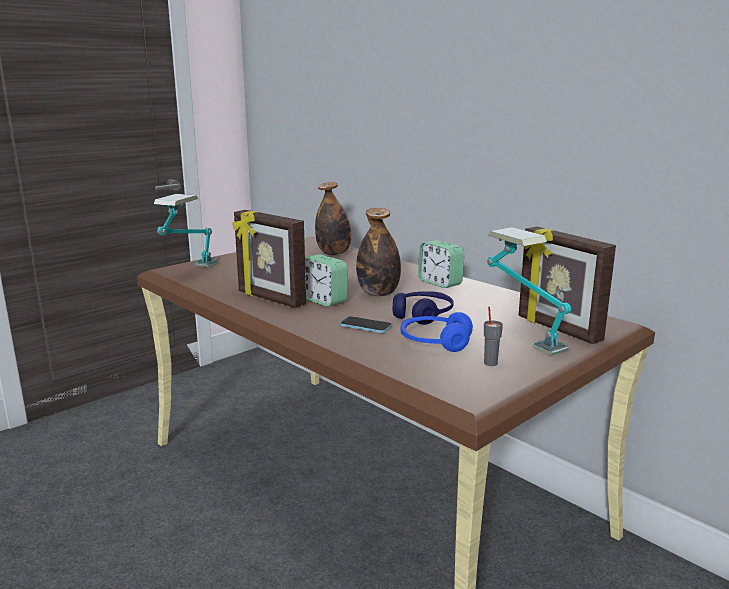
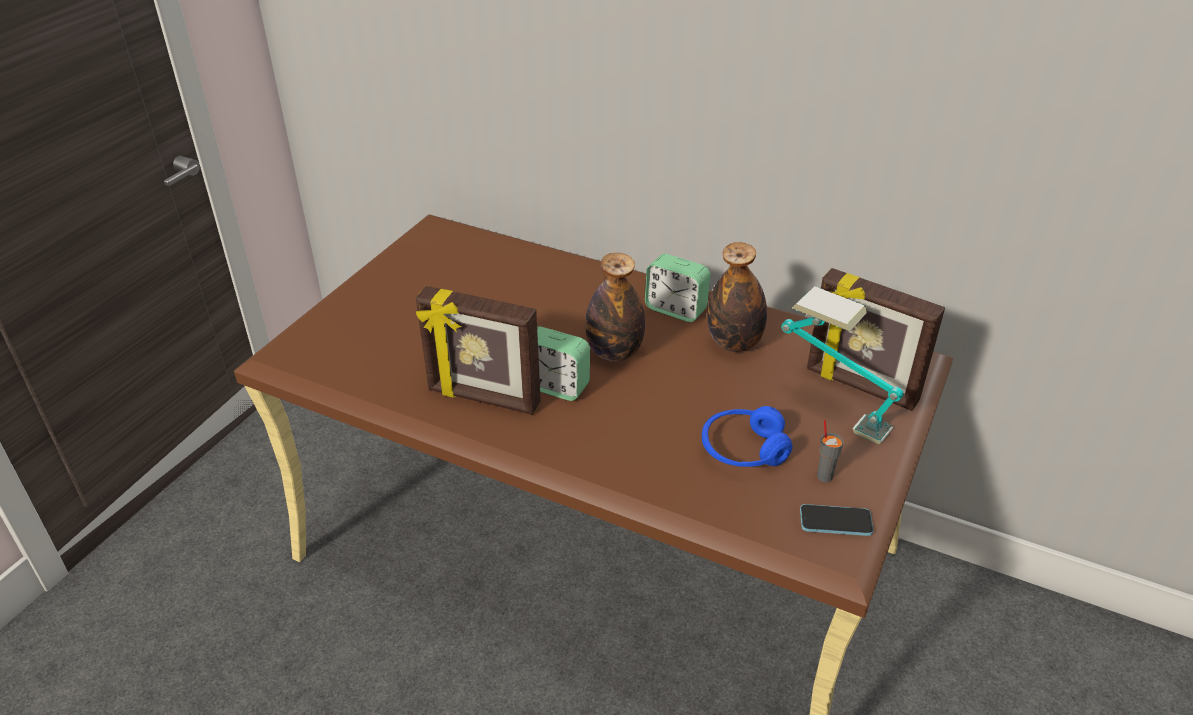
camera: 20 degrees left, 20 degrees up
(190, 272) = (321, 353): table lamp -> none
(334, 253) = (493, 260): bottle -> bottle (734, 343)
(366, 326) = (644, 434): phone -> phone (835, 521)
(422, 315) = (697, 392): blue headphones -> none

